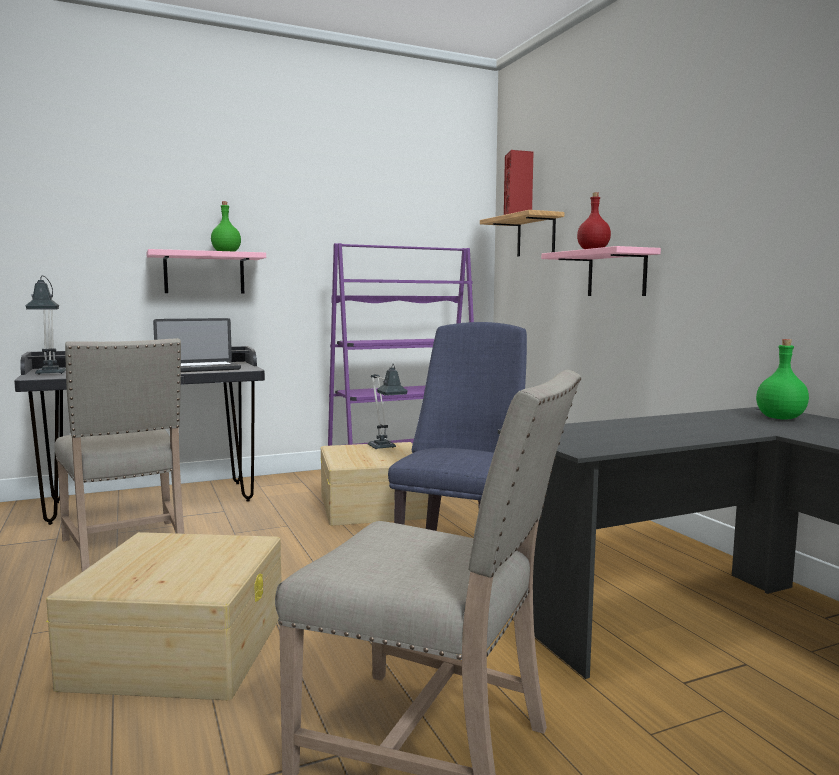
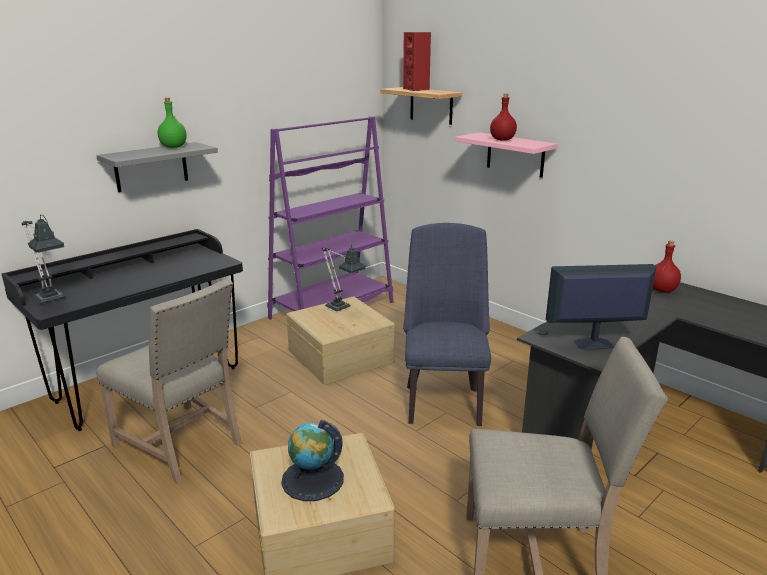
camera: 20 degrees left, 15 degrees up
(166, 563) = (312, 479): none -> globe
(198, 369) = (180, 268): laptop -> none
(204, 273) = (151, 167): pink shelf -> grey shelf
(600, 441) = (592, 344): none -> monitor
(781, 418) = (662, 290): green bottle -> red bottle

